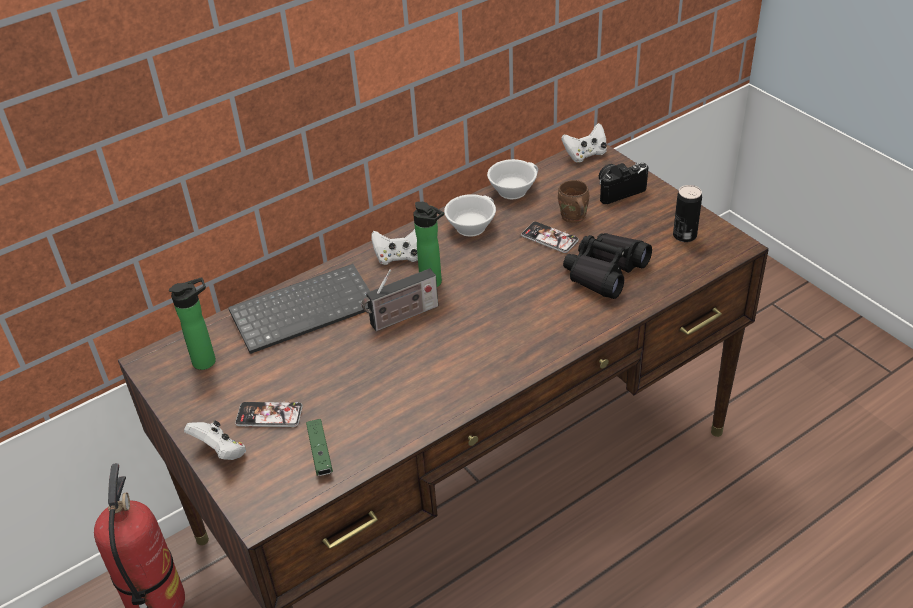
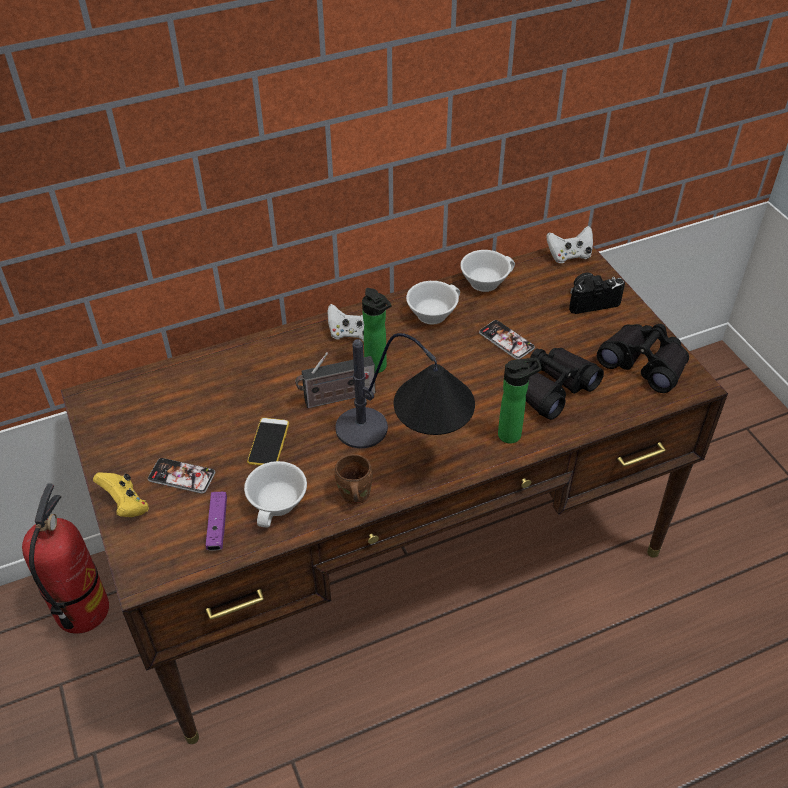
camera: 10 degrees right, 5 degrees up
(208, 360) = (142, 407): bottle -> bottle (513, 434)
(220, 452) = (126, 505): white game controller -> yellow game controller
(305, 308) = (247, 371): keyboard -> none
(320, 453) = (217, 525): green game controller -> purple game controller
(347, 369) = (268, 442): none -> phone
(375, 421) = (279, 504): none -> white cup
(484, 353) = (405, 452): none -> table lamp
(572, 217) = (536, 322): brown mug -> brown mug (353, 495)
(684, 235) = (644, 363): can -> black binoculars

